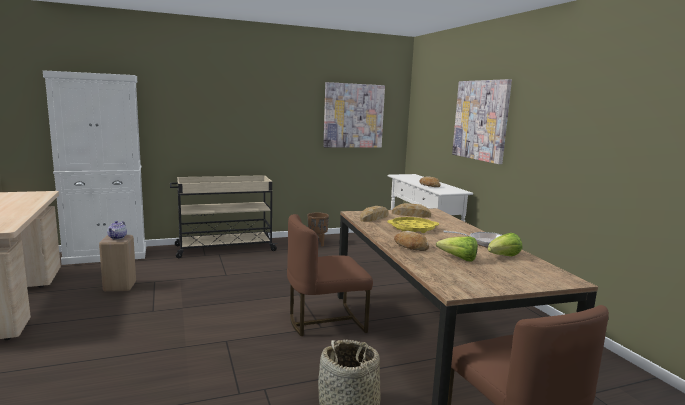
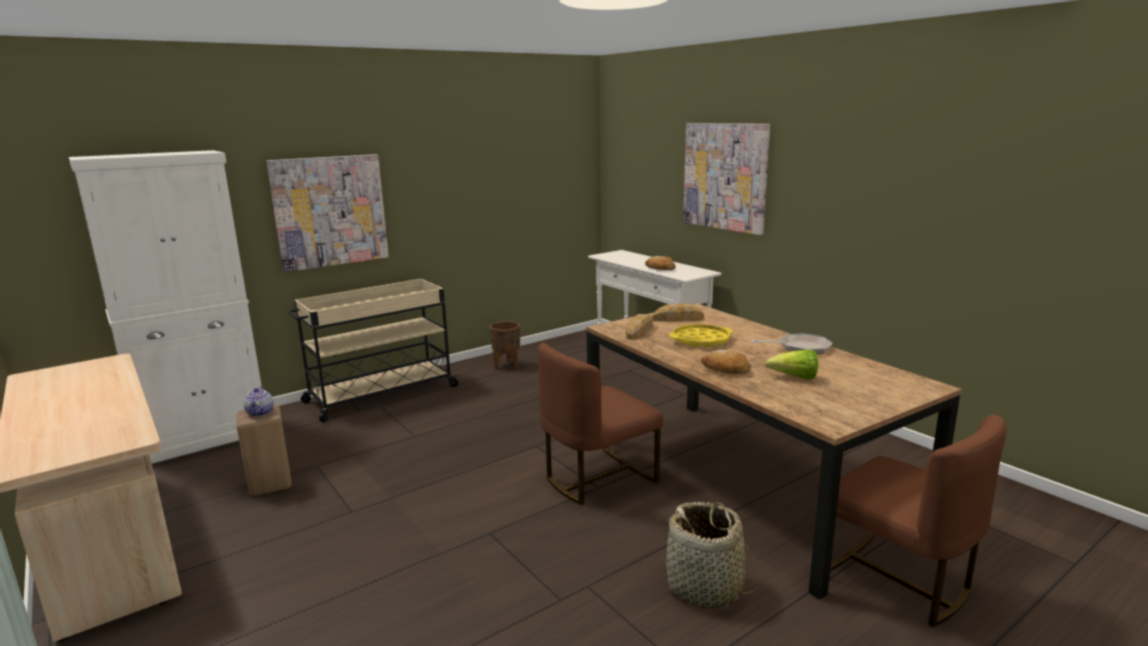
camera: 15 degrees left, 5 degrees up
(353, 115) = (530, 176): picture -> picture (330, 211)
(503, 257) = (837, 366): lettuce -> none

